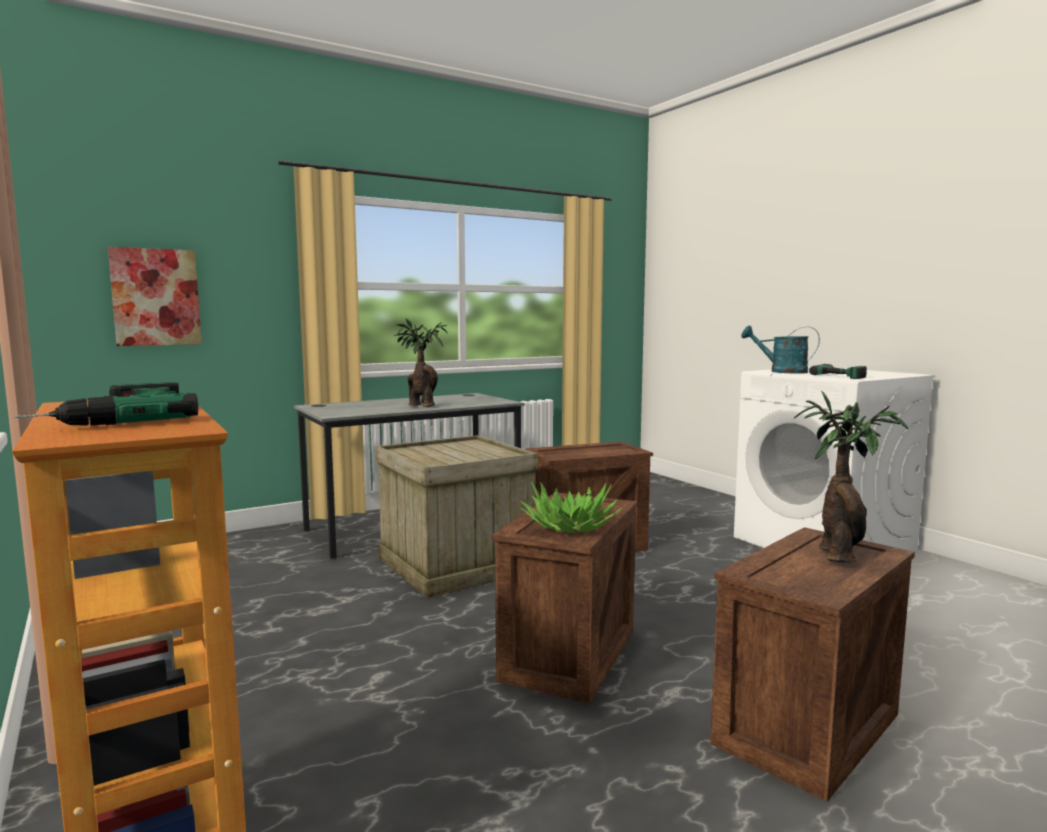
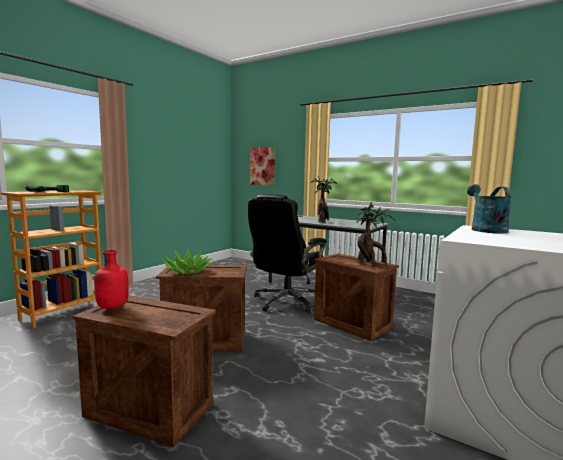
camera: 65 degrees right, 0 degrees up
(455, 565) = (285, 302): crate -> black office chair
(793, 581) = (112, 307): none -> red bottle
(839, 554) = (161, 316): potted plant -> potted plant (369, 263)
(842, 375) = (495, 238): power drill -> none

